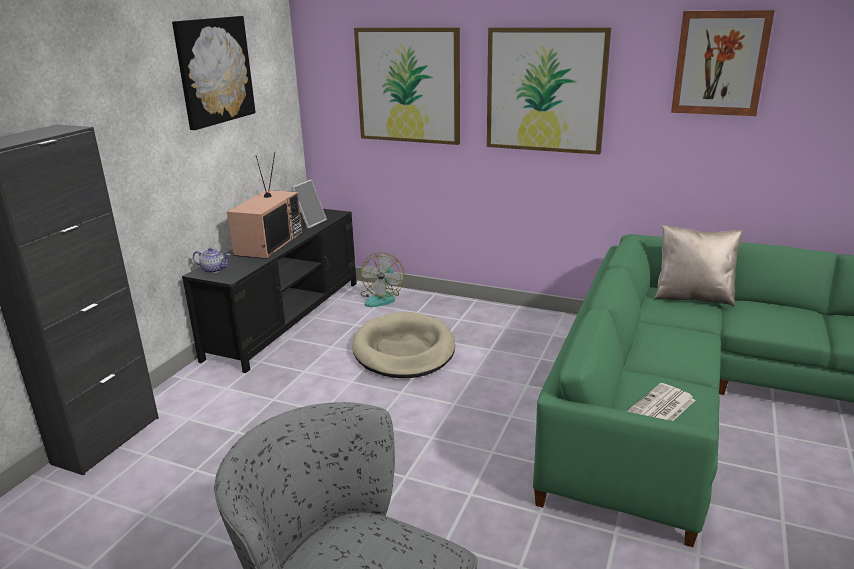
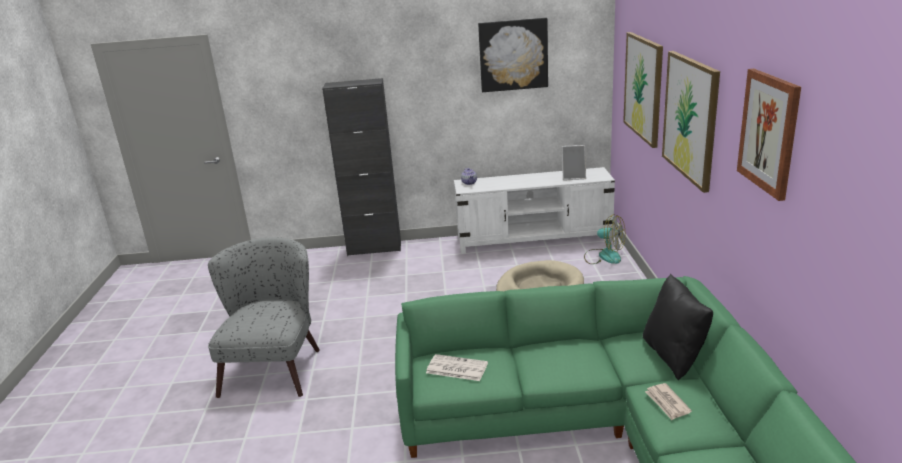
camera: 65 degrees right, 0 degrees up
(268, 243) = (523, 180): television -> none
(286, 318) = (534, 238): black tv stand -> white tv stand
(382, 298) = (604, 256): fan -> fan turned 135 degrees counterclockwise
(692, 297) = (674, 356): beige pillow -> black pillow
(770, 320) = (667, 403): none -> newspaper

